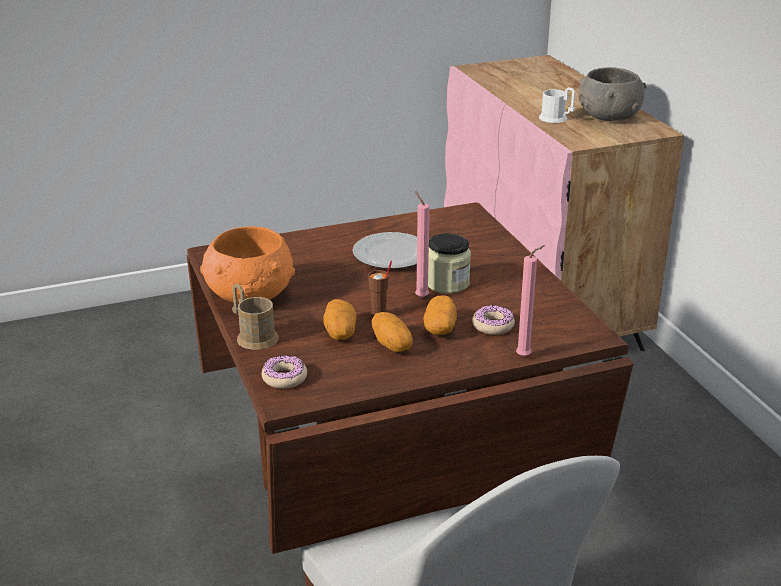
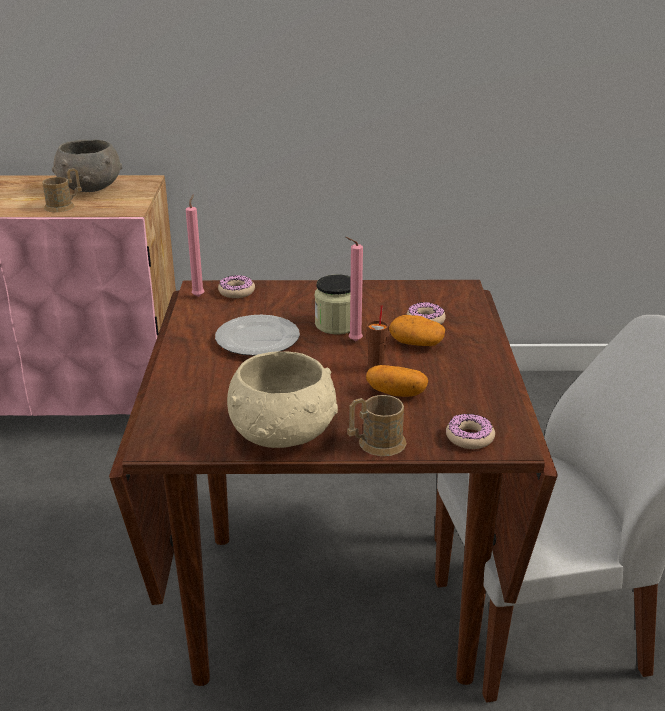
camera: 70 degrees left, 0 degrees up
(249, 295) = (284, 434): orange bowl -> beige bowl
(392, 344) = (433, 371): potato -> none
(473, 227) = (236, 292): none -> donut
(526, 356) = (482, 318): pink candle -> pink candle (199, 296)
(556, 119) = (64, 206): white mug -> brown mug

